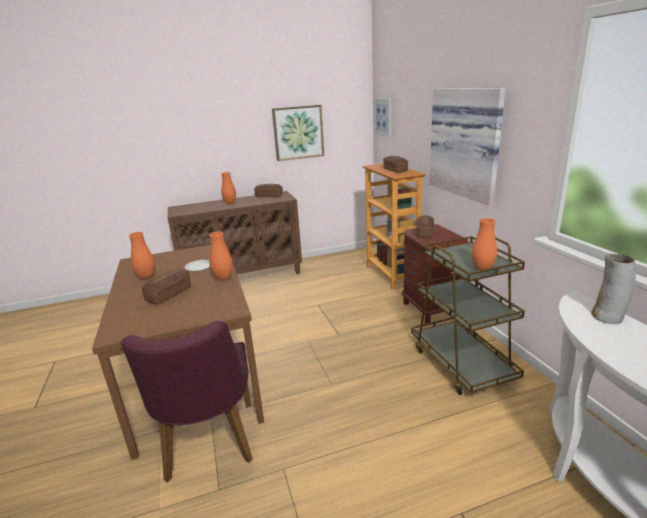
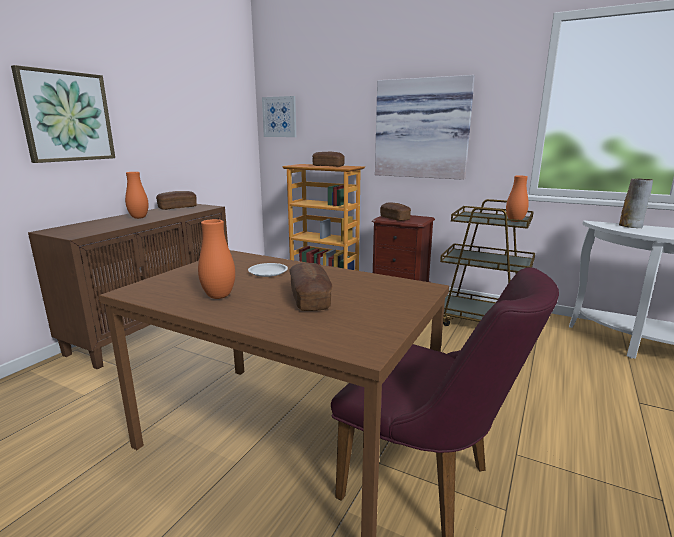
camera: 45 degrees left, 5 degrees down
(223, 278) = (331, 272): orange vase -> none
(298, 132) = (194, 128): picture -> picture (66, 117)

